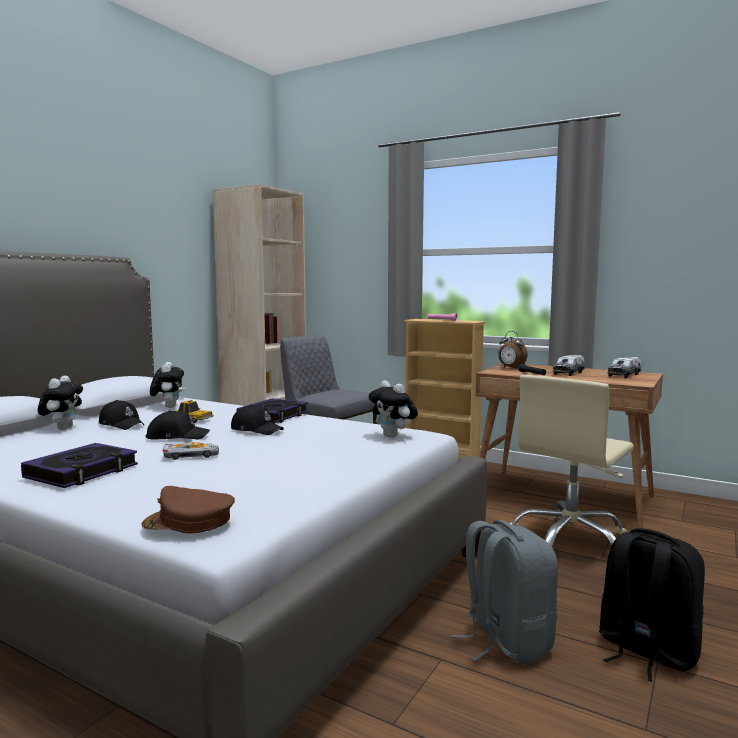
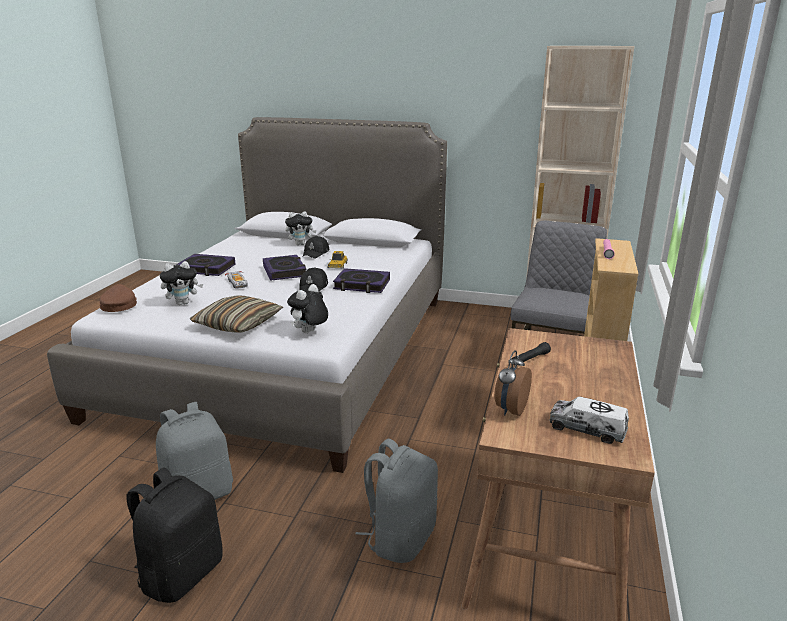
camera: 75 degrees right, 15 degrees up
(168, 407) = (375, 252): plush toy -> plush toy (183, 303)
(177, 436) = (284, 271): black cap -> book
(344, 459) = (238, 324): none -> pillow
(511, 368) = (572, 346): alarm clock -> alarm clock (510, 409)
(568, 373) = (565, 384): toy truck -> none
(570, 540) = (400, 538): beige office chair -> grey backpack

